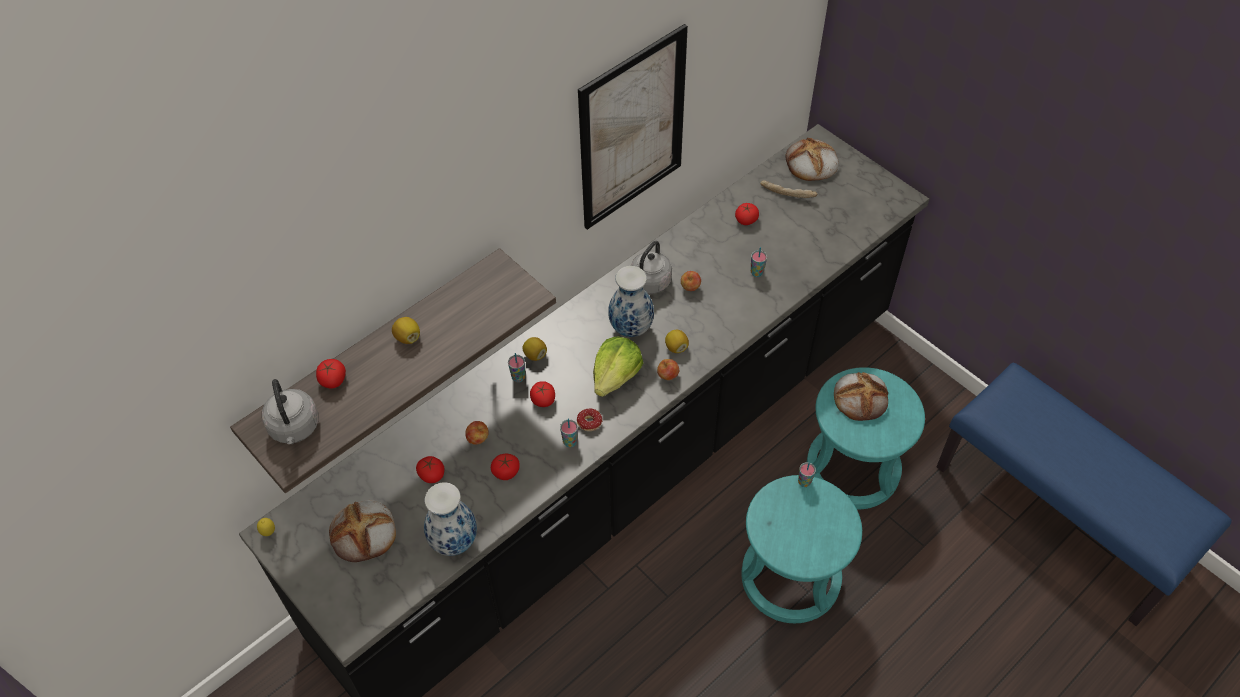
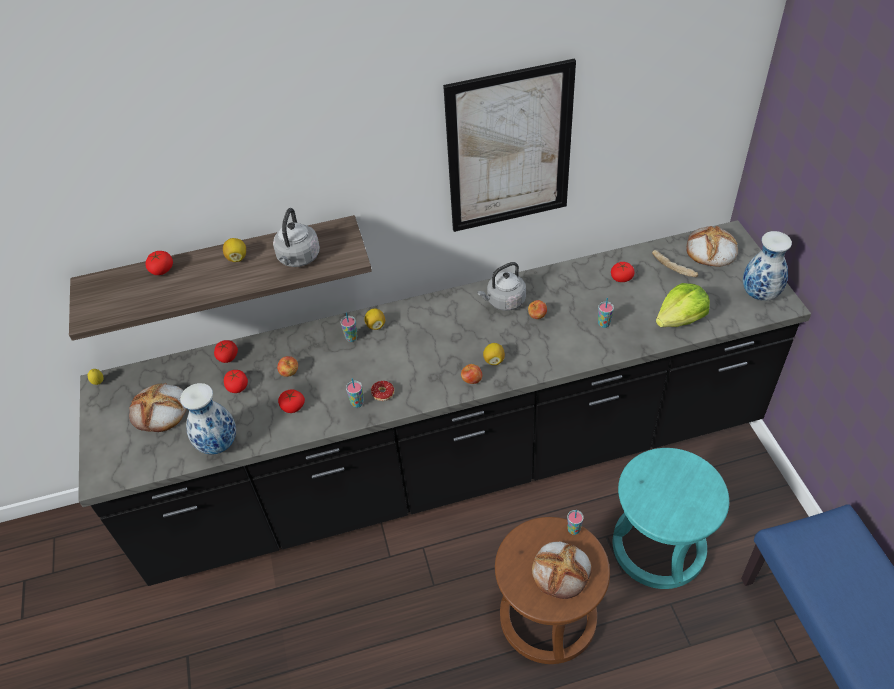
camera: 30 degrees right, 5 degrees down
(295, 428) = (109, 295): grey kettle -> grey kettle (298, 258)
(543, 400) = (358, 362): tomato -> tomato (227, 357)
(616, 376) = (428, 365): lettuce -> lettuce (680, 319)
(630, 328) = (465, 331): vase -> vase (758, 294)
(790, 577) = (548, 617): turquoise stool -> brown stool
(861, 398) = (670, 477): bread -> bread (561, 571)

